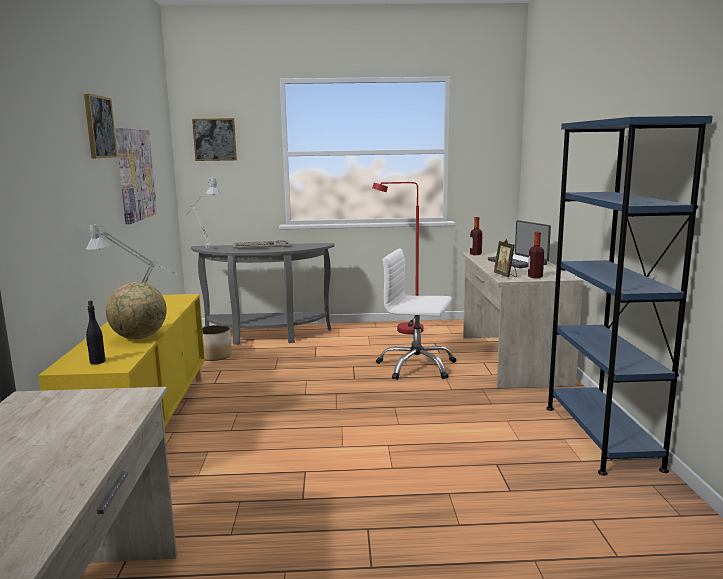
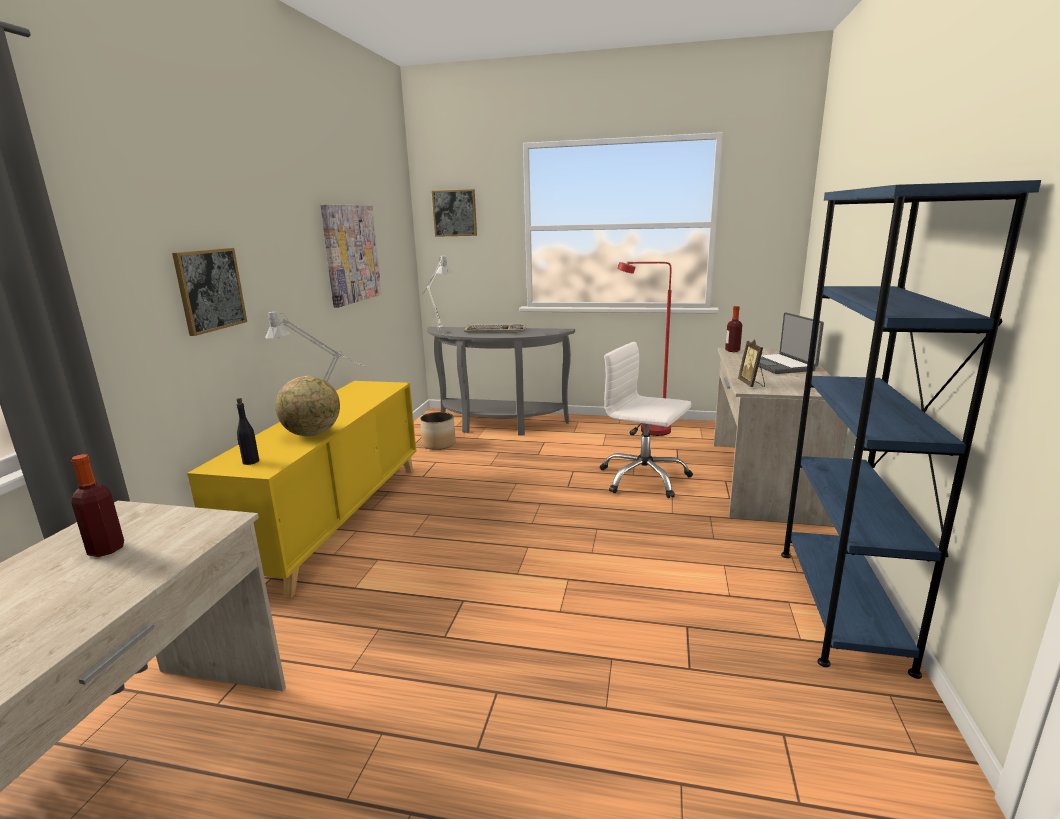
camera: 15 degrees right, 5 degrees up
(99, 127) = (294, 205): picture -> picture (210, 290)
(535, 277) = (788, 388): bottle -> bottle (106, 549)

